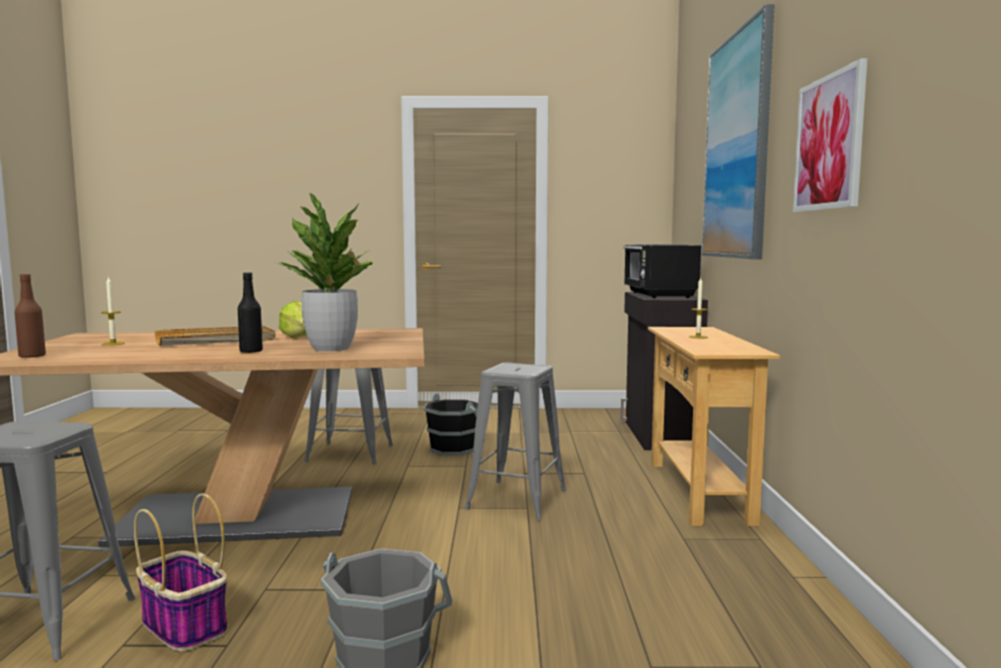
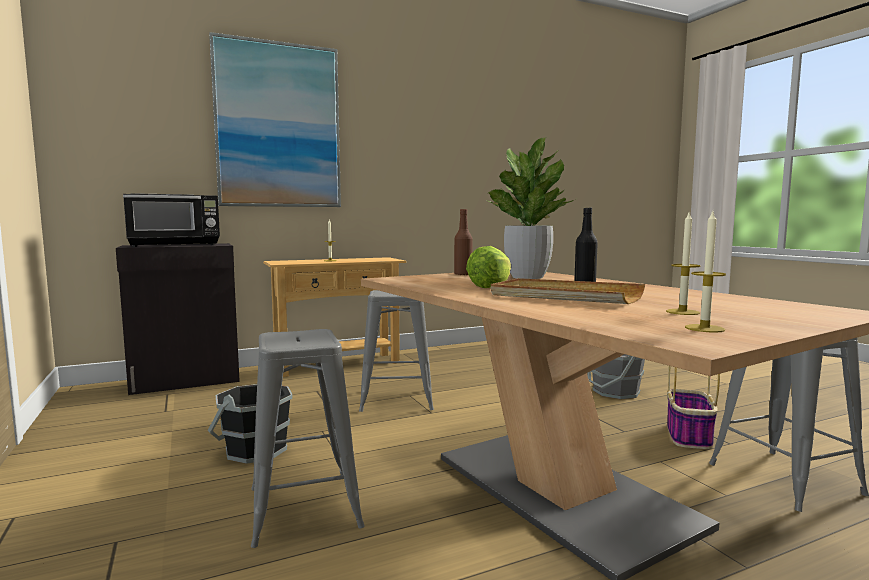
camera: 115 degrees left, 0 degrees up
(32, 356) = (799, 311): brown bottle -> brown bottle (463, 274)
(89, 339) = (704, 328): none -> candle
(829, 143) = (415, 151): picture -> none

